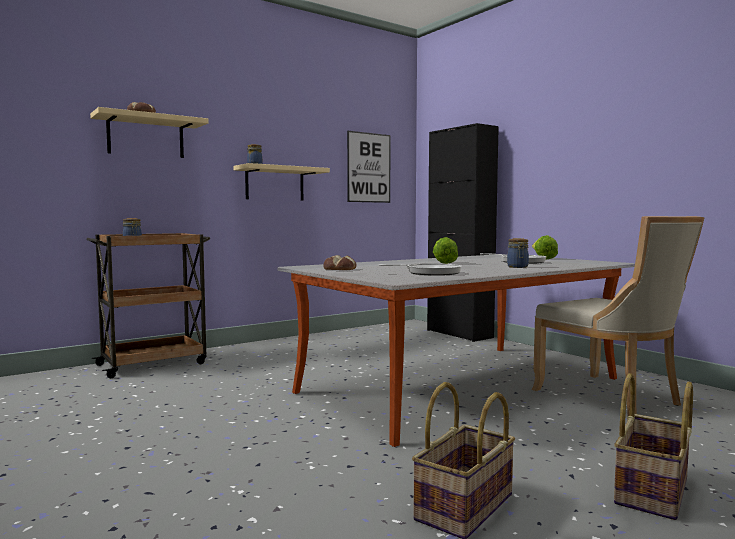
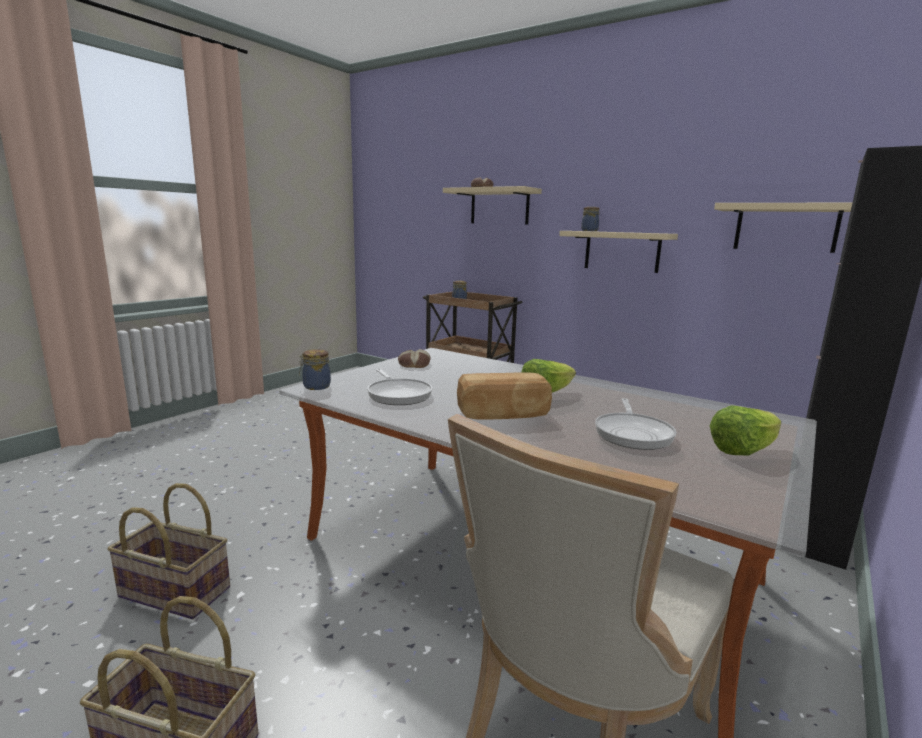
camera: 70 degrees right, 10 degrees up
(369, 167) = (785, 228): picture -> beige shelf
(484, 267) = (503, 415): none -> bread
(517, 267) = (526, 433): jar -> jar (315, 387)

